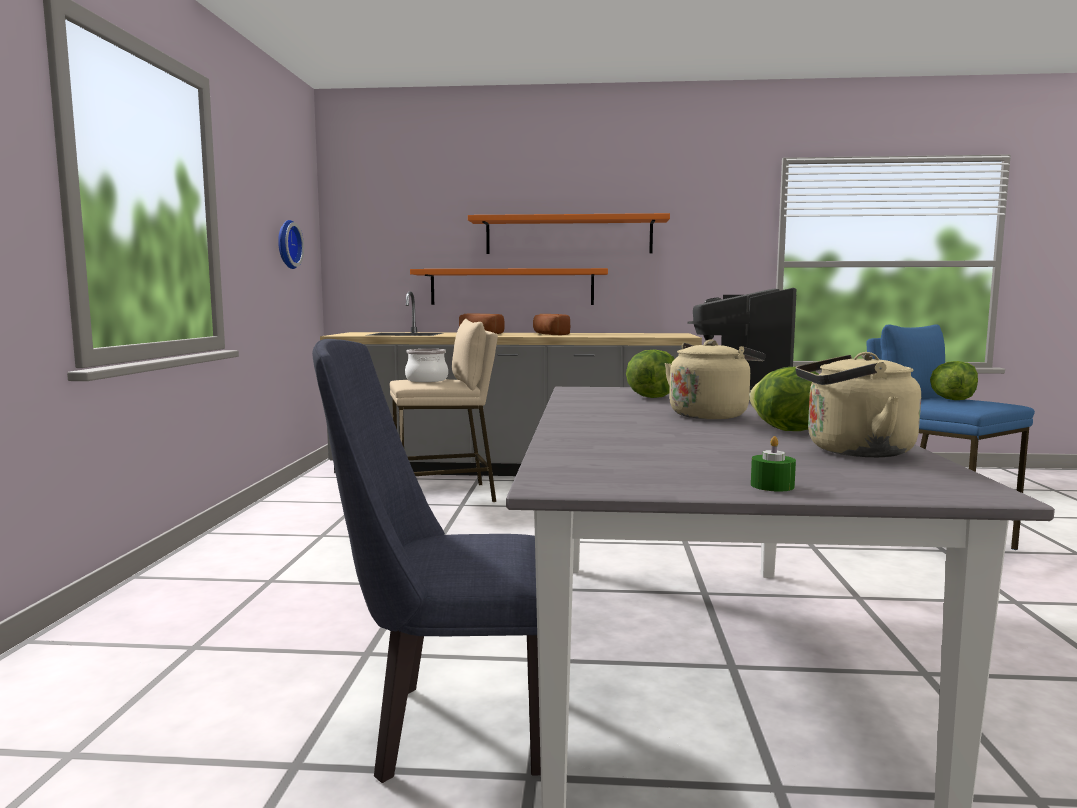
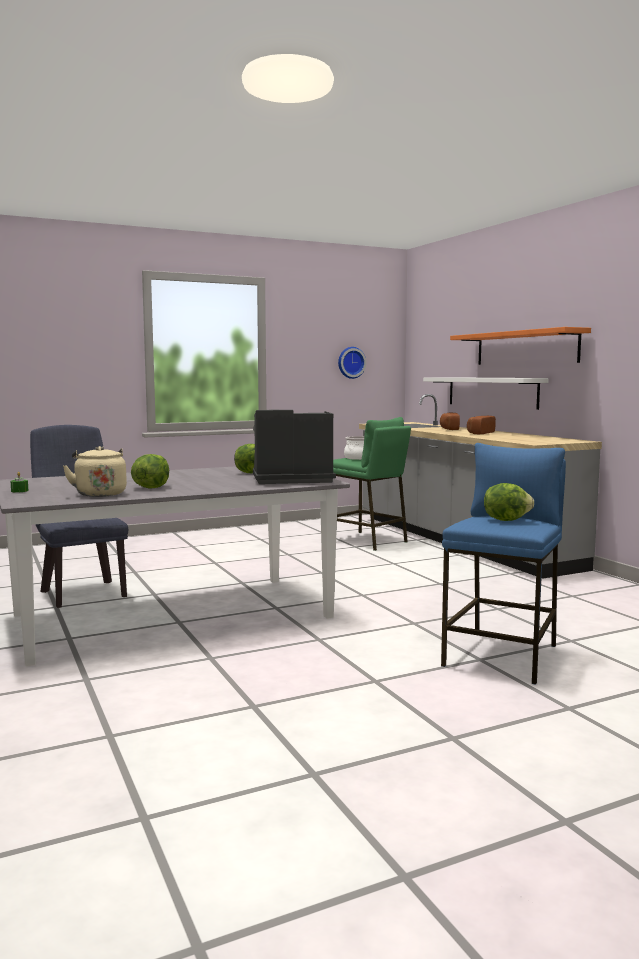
camera: 60 degrees right, 0 degrees up
(444, 496) = (366, 541): beige stool -> green stool
(511, 287) = (491, 392): orange shelf -> white shelf
(710, 415) = (192, 480): beige kettle -> none

